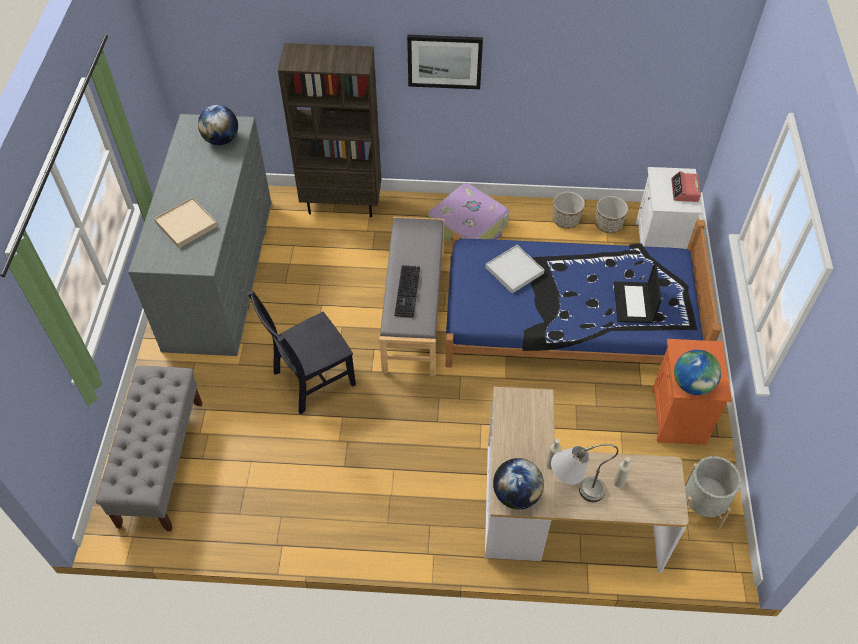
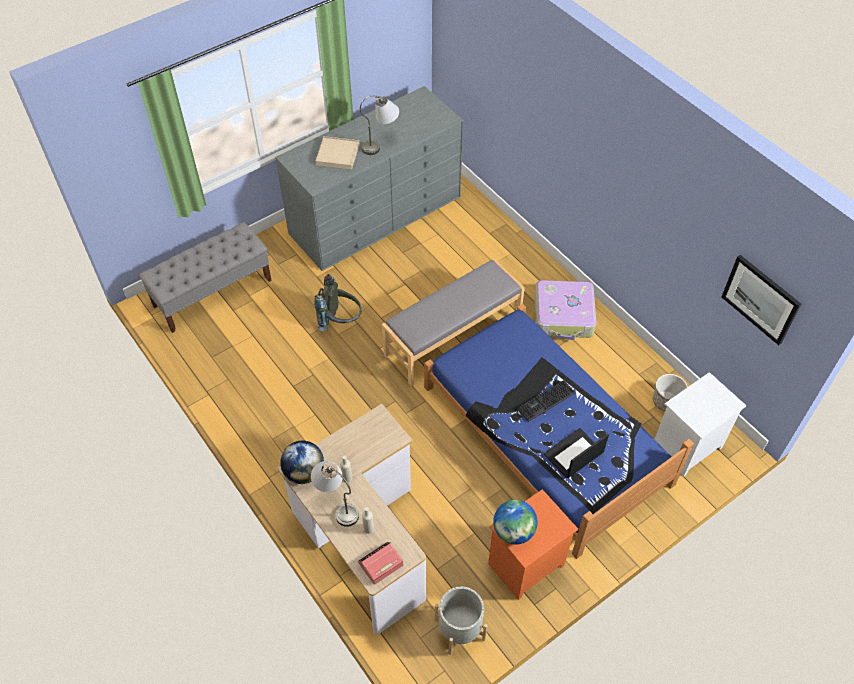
camera: 50 degrees right, 0 degrees up
(213, 186) = (381, 144): none -> grey table lamp
(221, 140) = (424, 119): globe -> none
(311, 380) = (340, 321): black chair -> grey backpack
(342, 204) = (502, 233): brown bookcase -> none
(408, 293) = (434, 312): keyboard -> keyboard (546, 402)
(444, 61) = (599, 165): picture -> picture (761, 299)
(514, 270) = (525, 360): white tray -> none
(566, 220) = (639, 371): planter -> none
(684, 191) = (711, 412): alarm clock -> alarm clock (380, 564)

